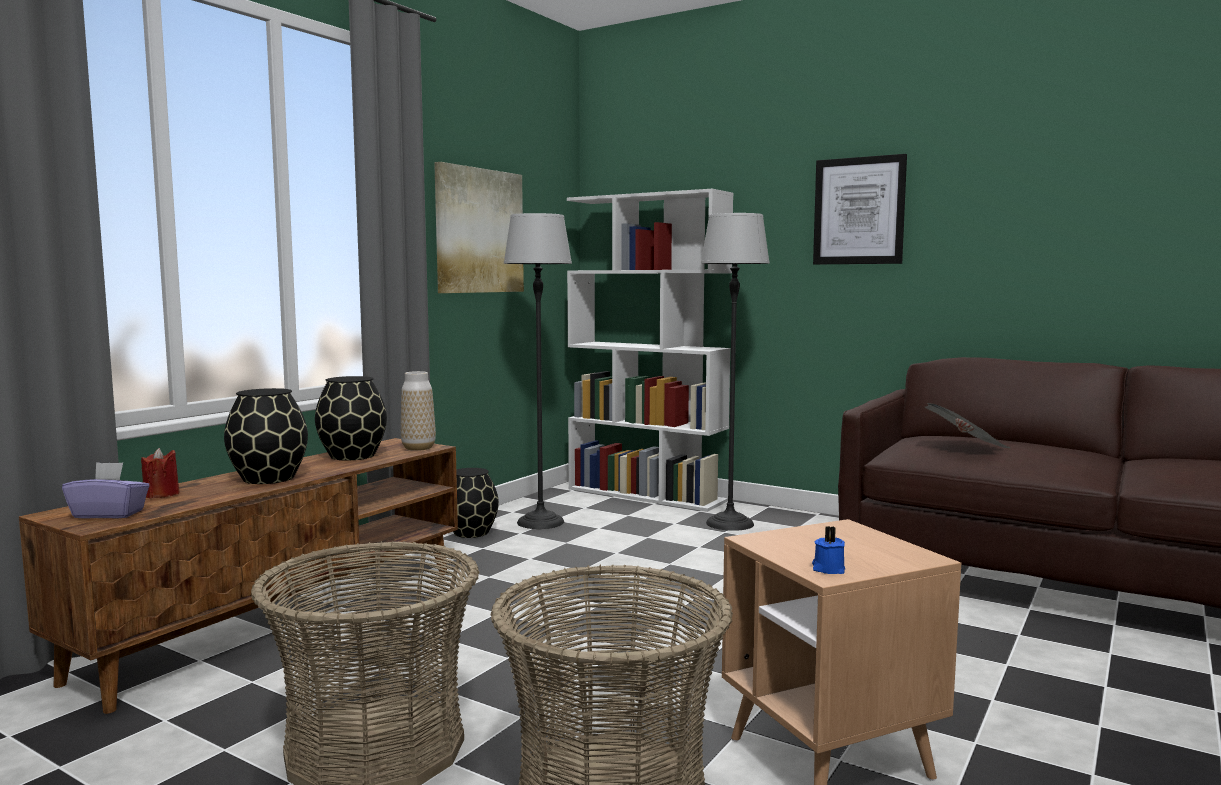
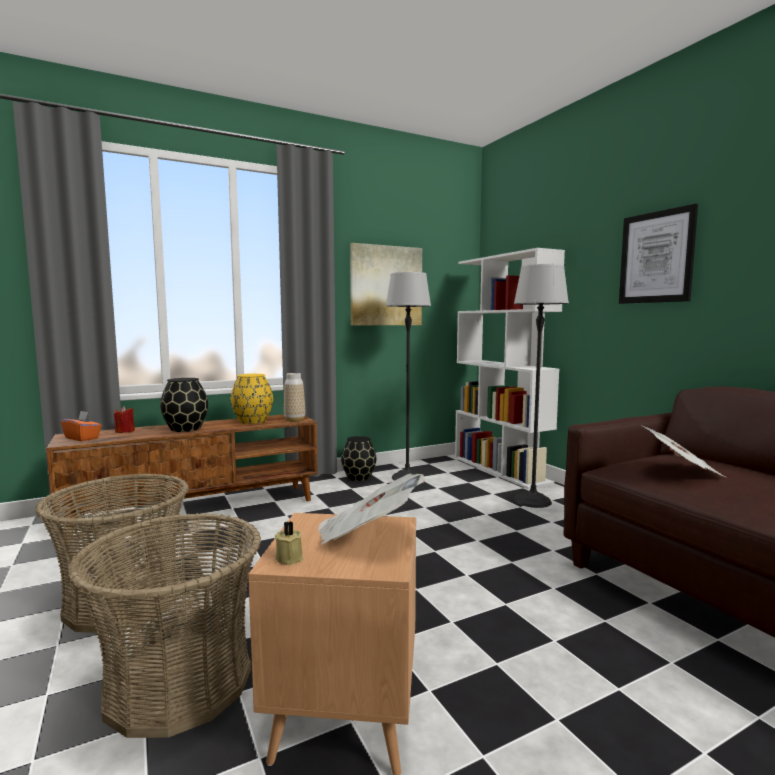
camera: 30 degrees right, 0 degrees up
(109, 514) = (82, 438): purple tissue box -> orange tissue box
(353, 456) = (252, 421): black vase -> yellow vase
(828, 569) = (290, 558): blue candle -> beige candle
(845, 540) = (366, 535): none -> newspaper

